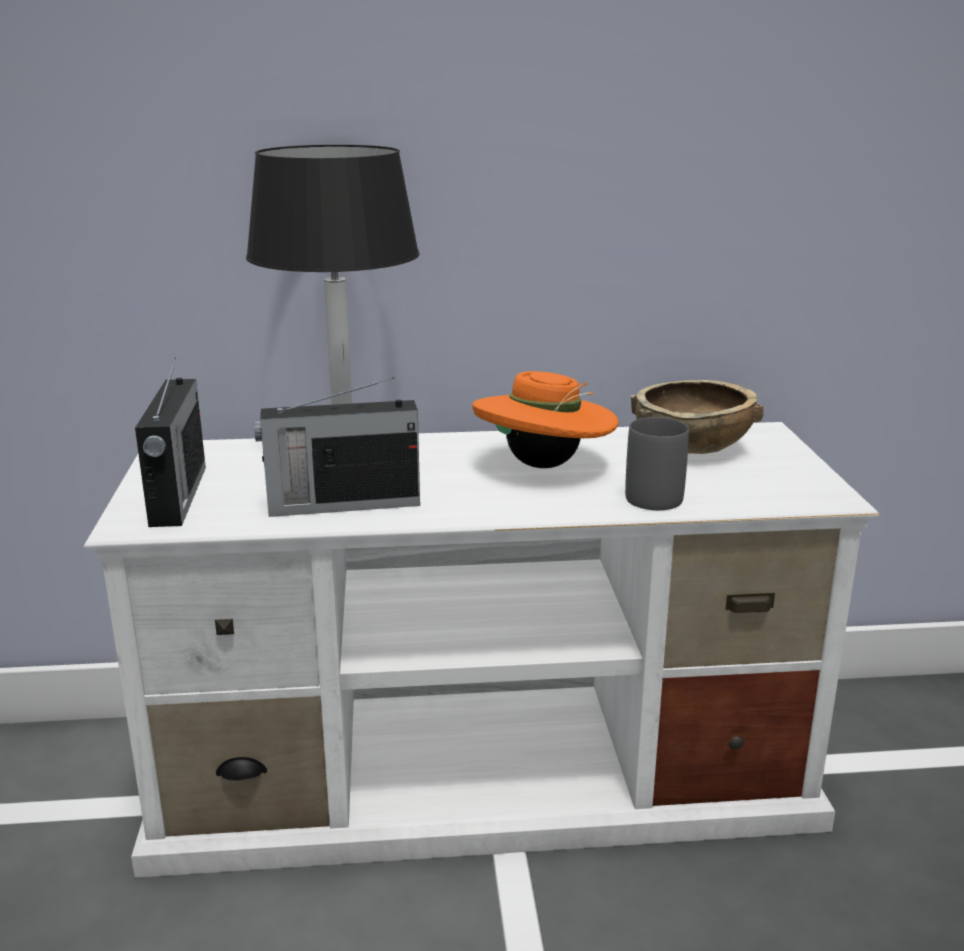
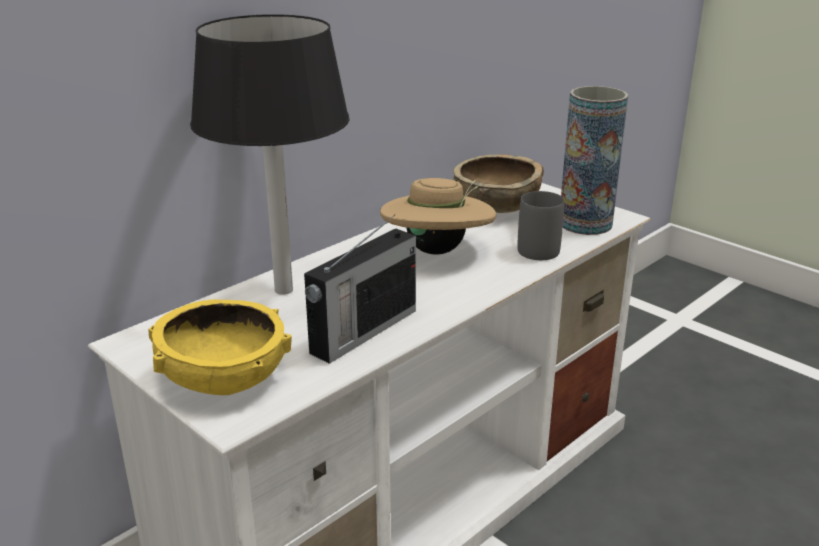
camera: 40 degrees left, 5 degrees up
(177, 496) = (224, 378): radio -> yellow bowl
(544, 465) = (437, 251): orange hat -> beige hat
(770, 492) = (585, 223): none -> vase

